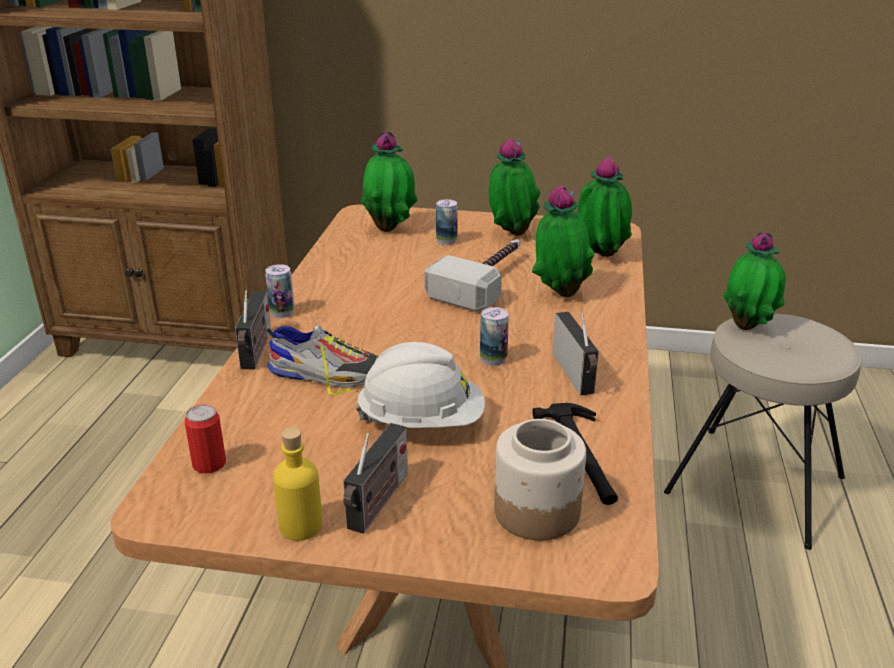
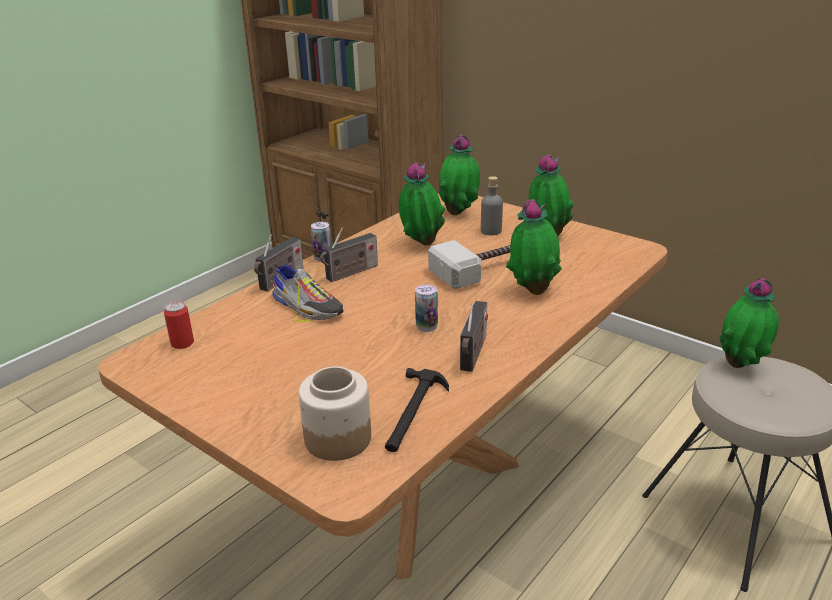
camera: 30 degrees right, 0 degrees up
(301, 526) = (191, 397): yellow bottle -> none
(377, 503) = (247, 399): radio -> radio (350, 273)
(422, 422) = (331, 355): white hard hat -> none
(446, 241) = (491, 231): can -> grey bottle
(599, 257) = (601, 269): potted plant -> potted plant (420, 244)

